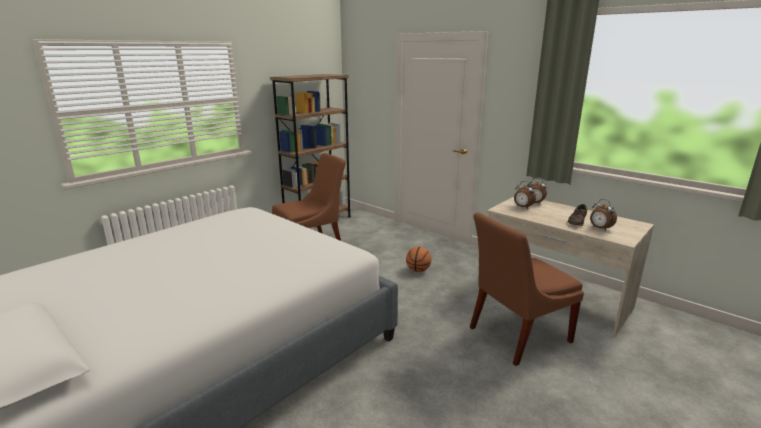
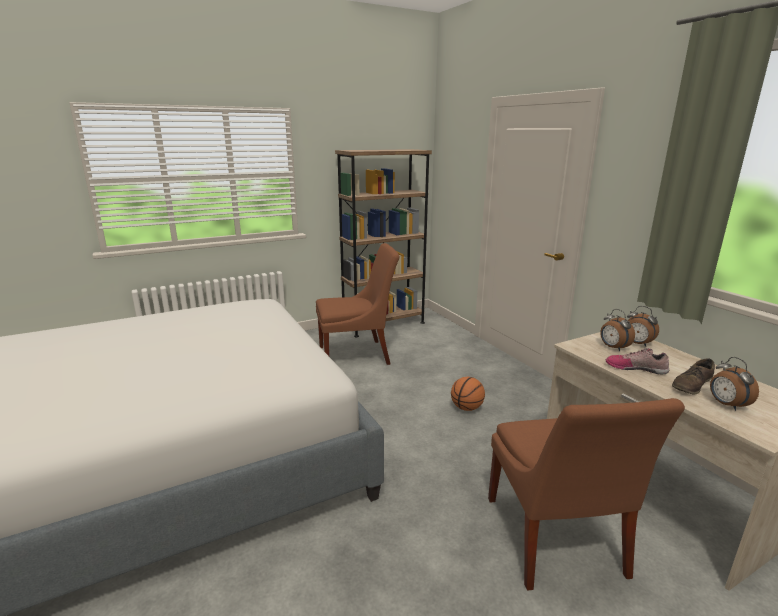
camera: 20 degrees right, 0 degrees up
(516, 335) = (555, 540): brown chair -> brown chair turned 90 degrees counterclockwise
(542, 216) = (635, 368): none -> shoe

